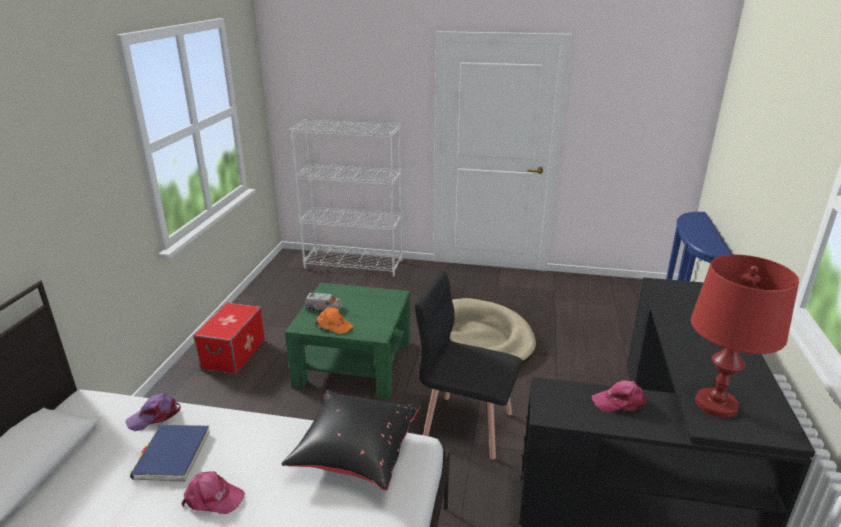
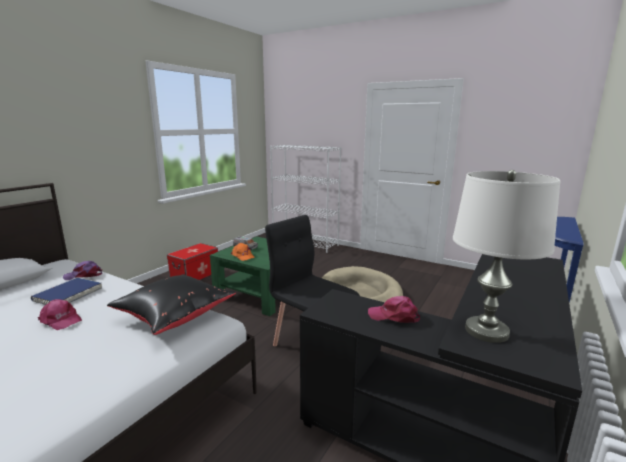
camera: 20 degrees right, 10 degrees down
(716, 404) = (487, 331): red table lamp -> white table lamp

